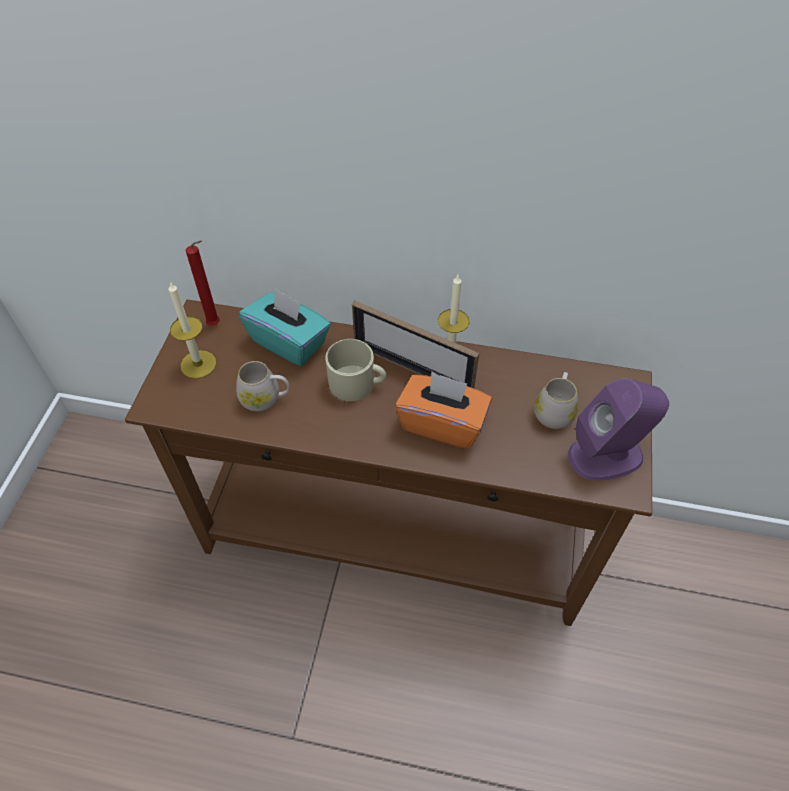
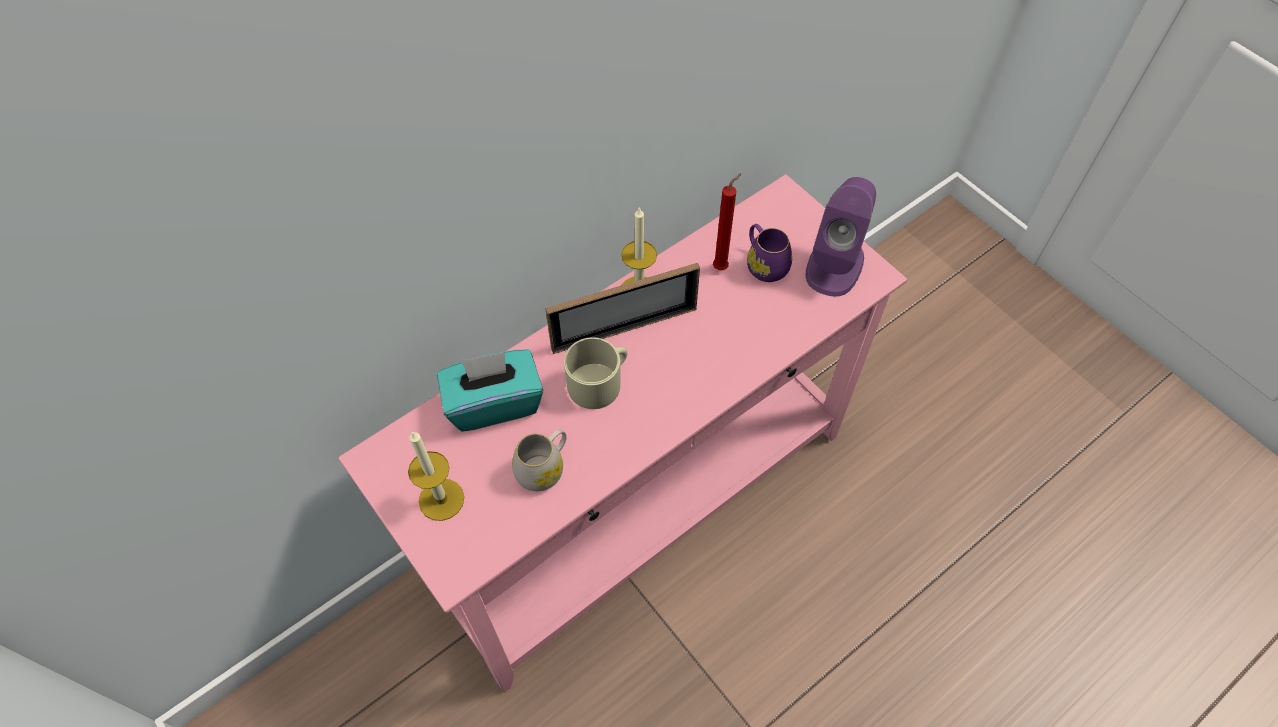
camera: 50 degrees left, 5 degrees up
(216, 324) = (404, 451): red candle -> red candle (722, 266)
(396, 533) = (639, 503): brown console table -> pink console table
(442, 424) = (703, 350): orange tissue box -> none
(554, 411) = (764, 264): white mug -> purple mug

